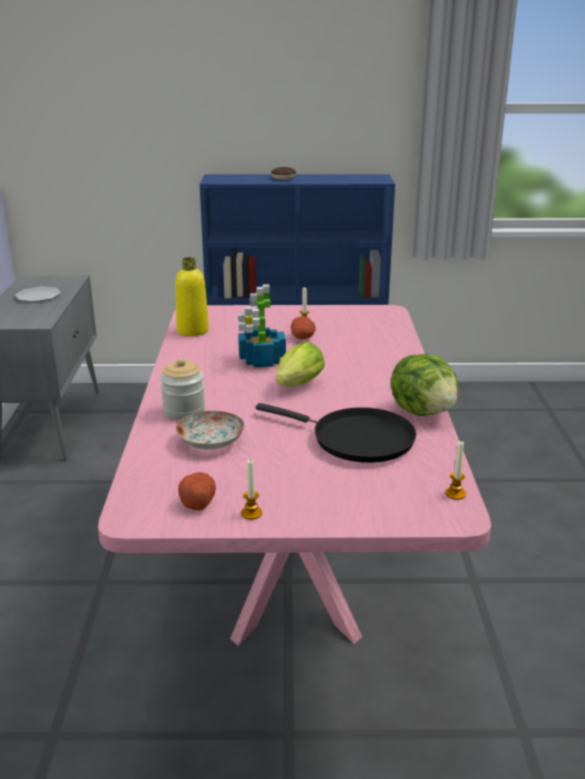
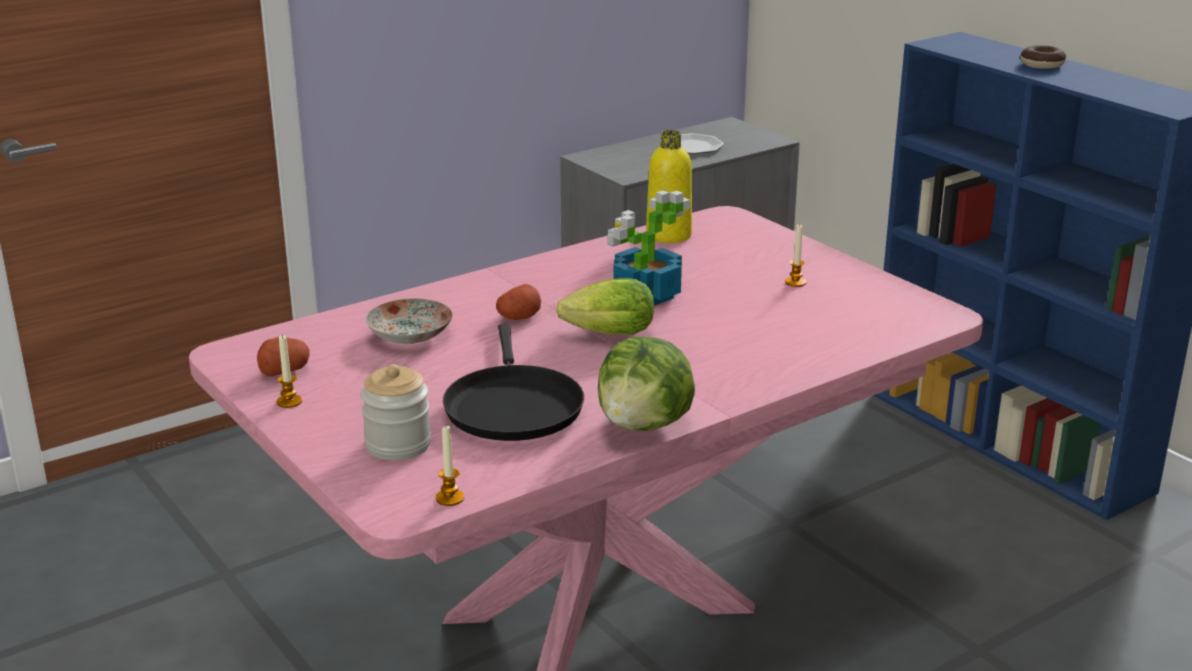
camera: 55 degrees right, 0 degrees up
(184, 411) = (460, 301): jar -> jar (398, 445)
(303, 337) = (752, 294): potato -> potato (519, 317)

